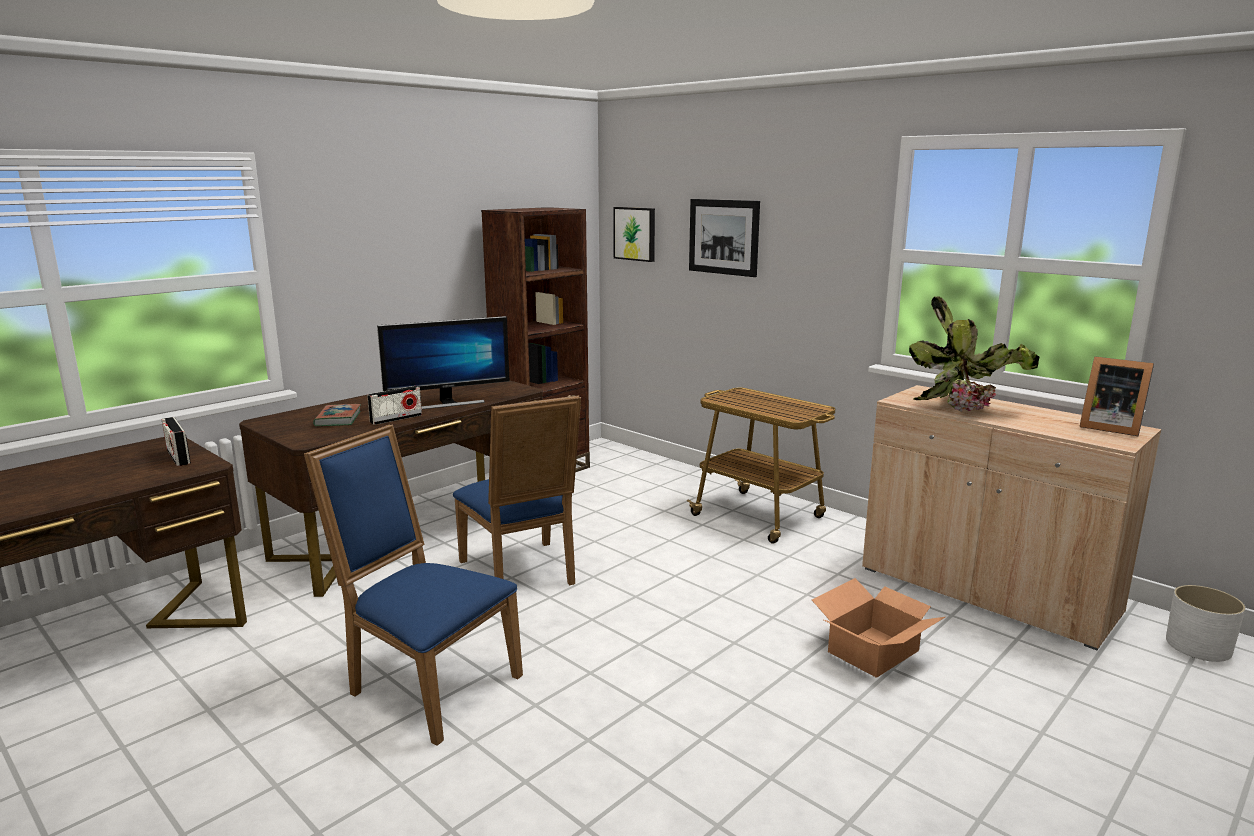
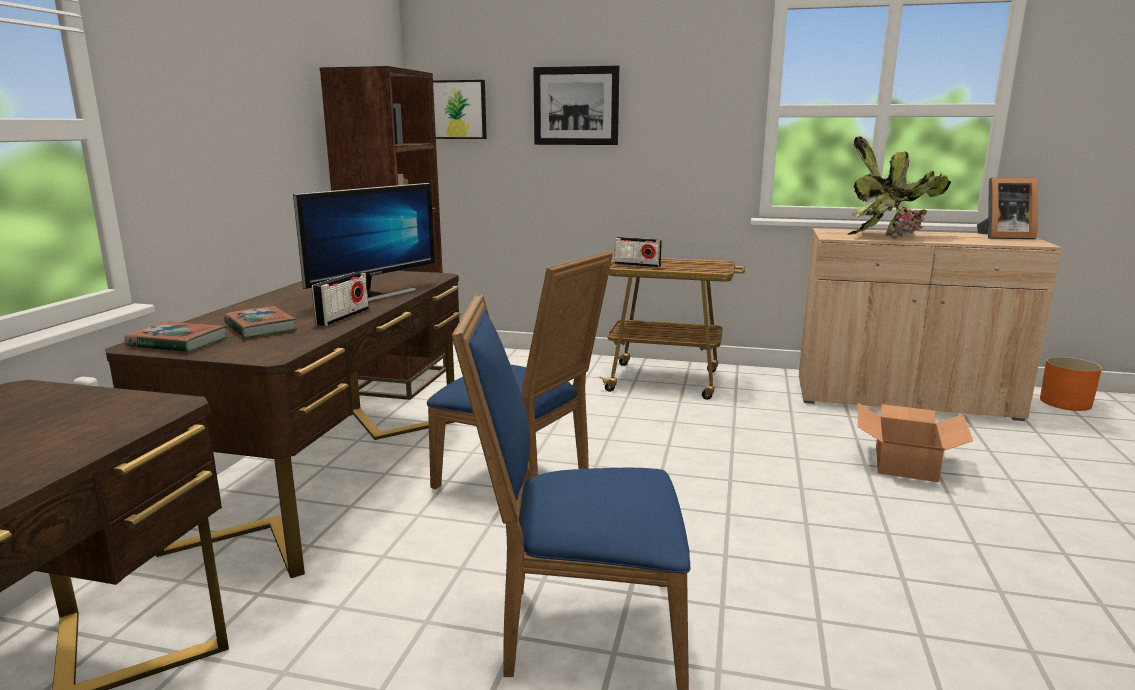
camera: 30 degrees left, 0 degrees up
(178, 457) = (84, 404): radio -> radio (637, 265)
(280, 423) = (177, 343): none -> book
(1198, 646) = (1065, 402): white planter -> orange planter

